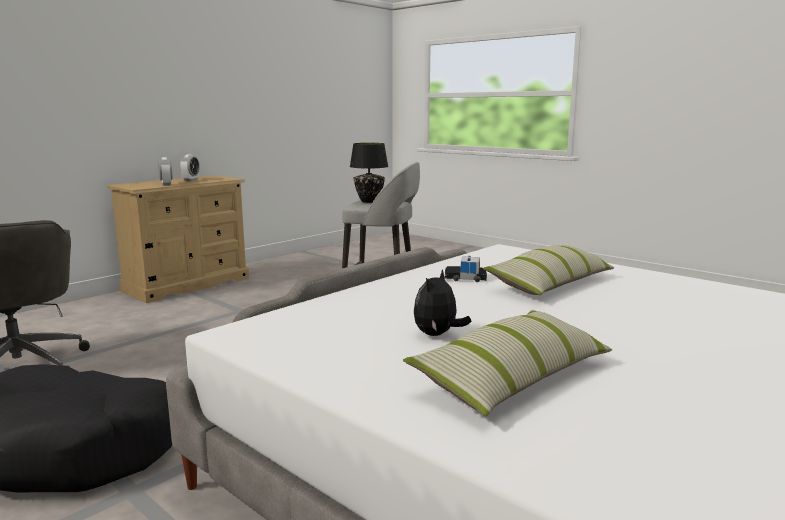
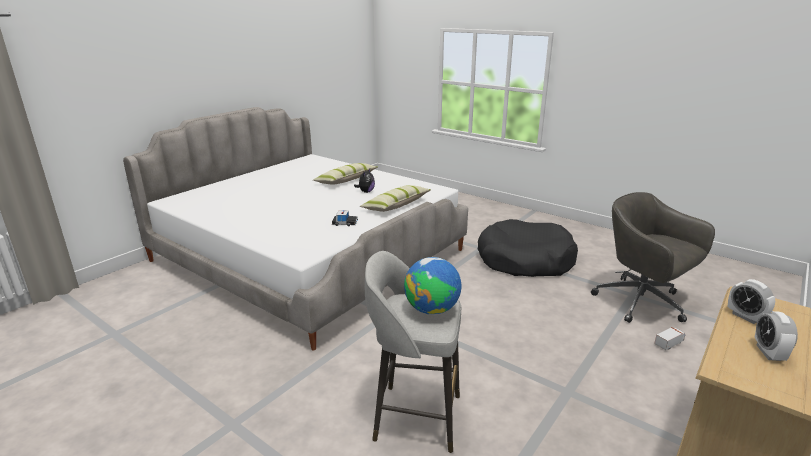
camera: 175 degrees right, 10 degrees up
(82, 332) = (669, 343): none -> toy truck
(368, 201) = (432, 309): black table lamp -> globe
(550, 284) = (300, 219): pillow -> pillow (396, 205)

